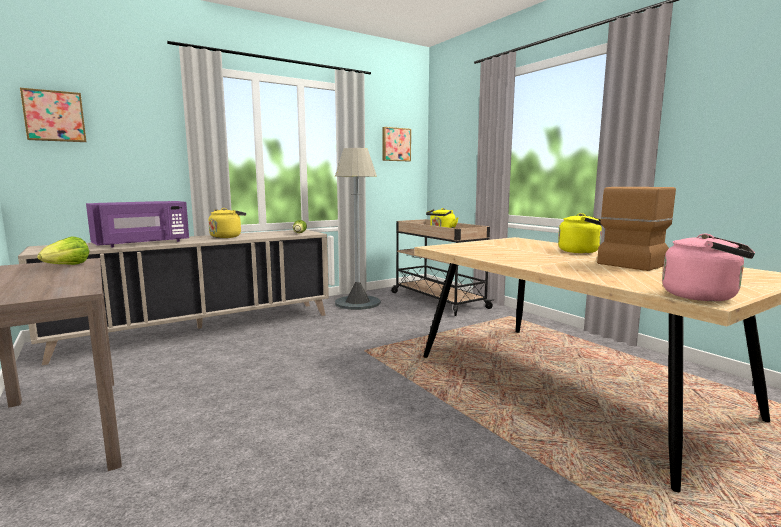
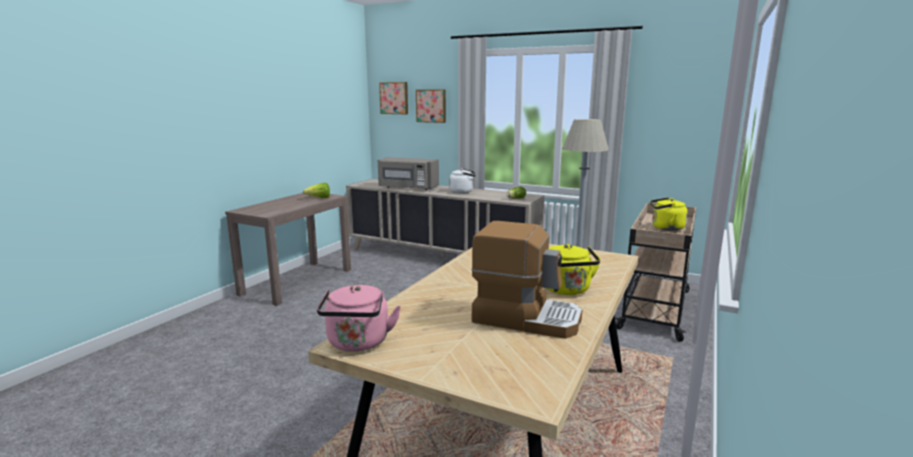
camera: 60 degrees right, 5 degrees up
(143, 243) = (408, 188): purple microwave -> grey microwave
(227, 237) = (463, 192): yellow kettle -> white kettle
(395, 144) = (682, 108): picture -> picture (431, 106)

